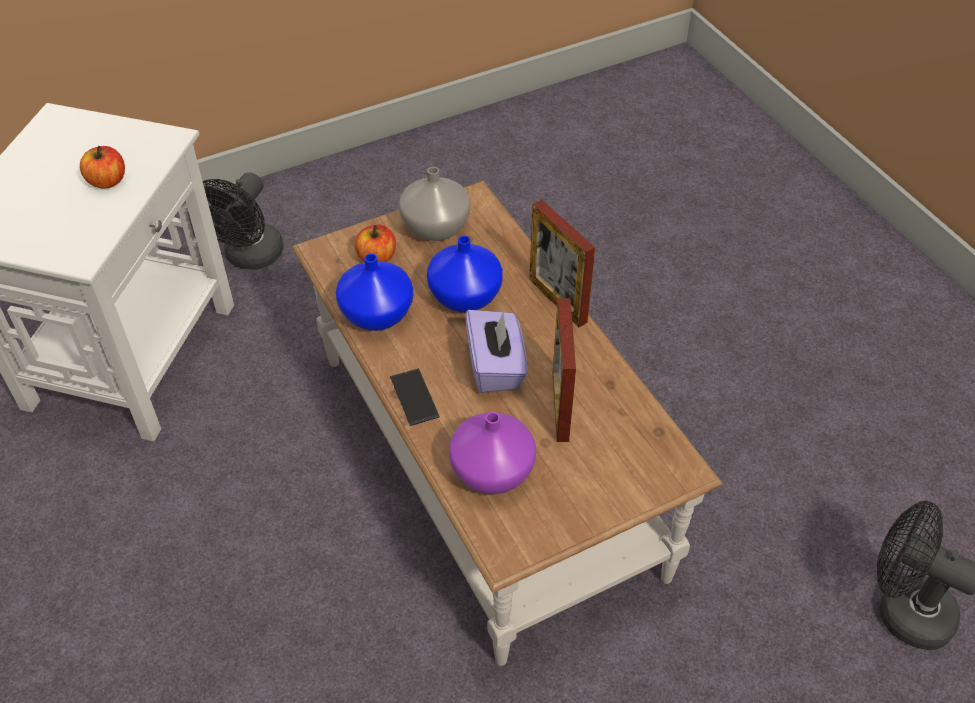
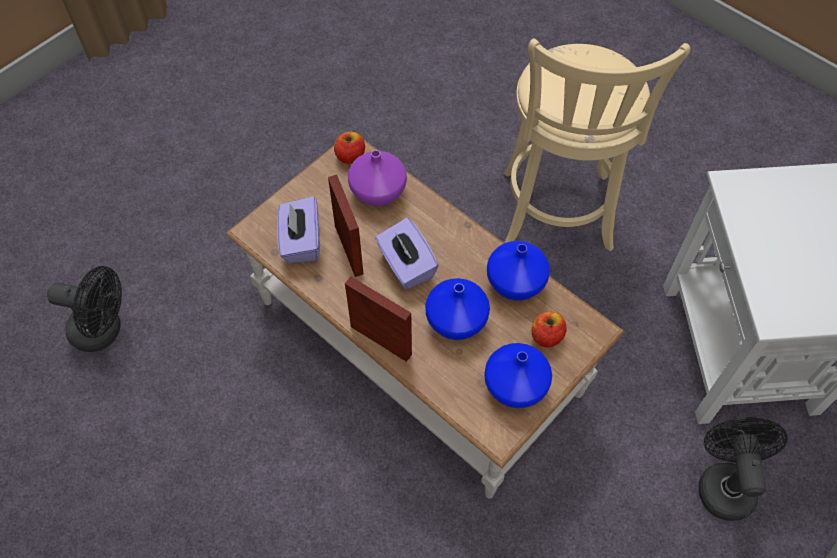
camera: 160 degrees right, 10 degrees up
(107, 181) = (779, 256): apple -> apple (350, 156)
(215, 573) = (557, 216): none -> beige stool
(414, 397) = (453, 225): phone -> none
(435, 228) = (515, 385): grey vase -> blue vase
(620, 433) = (301, 242): none -> purple tissue box

